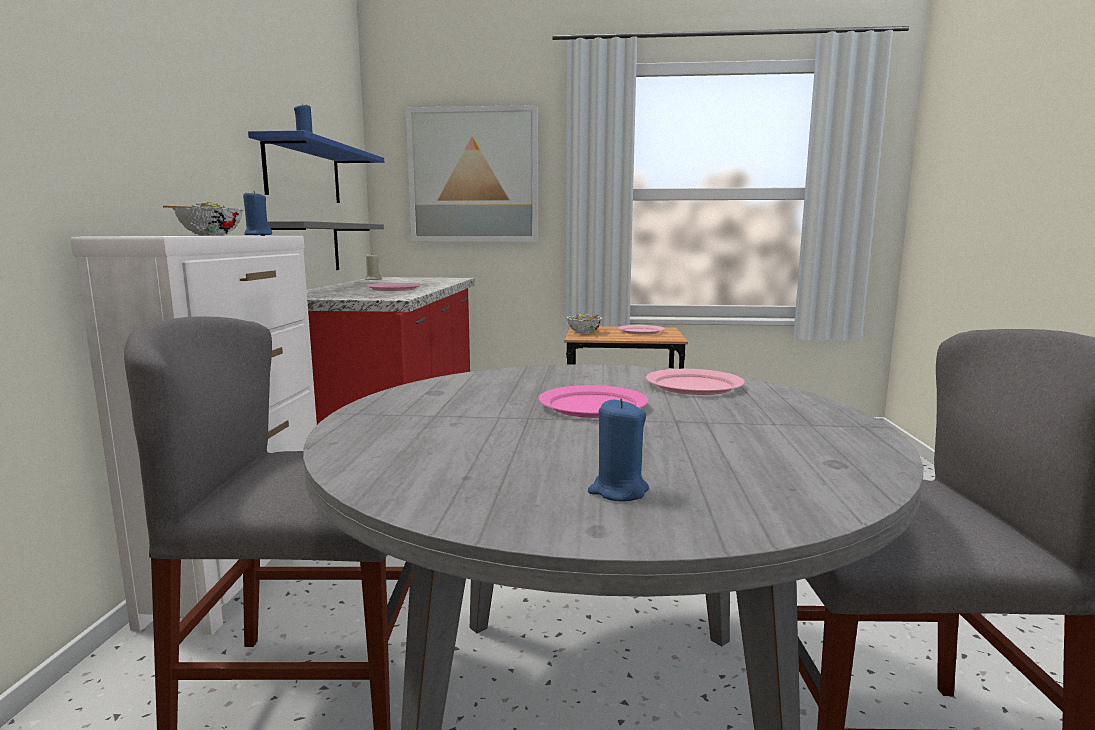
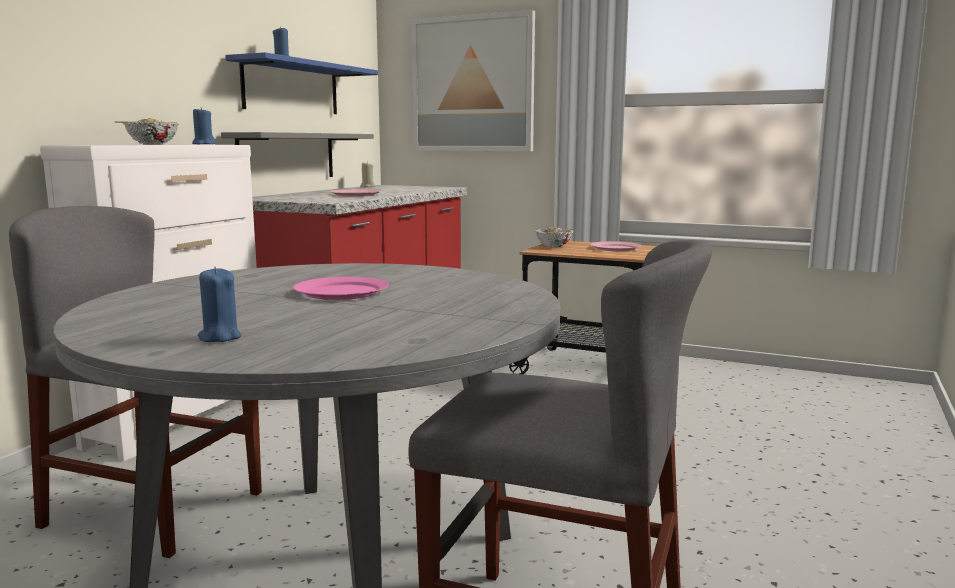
camera: 20 degrees right, 0 degrees up
(693, 386) = (464, 285): pink plate -> none

